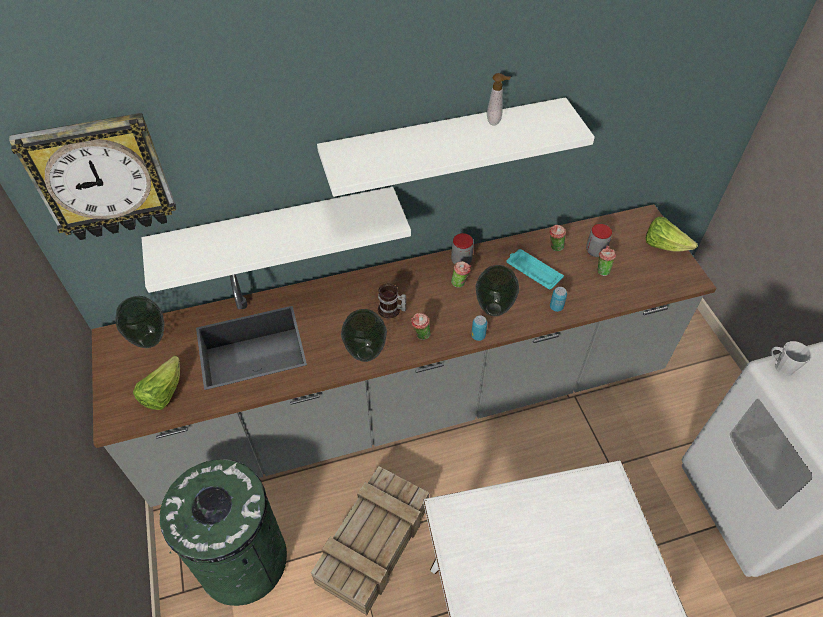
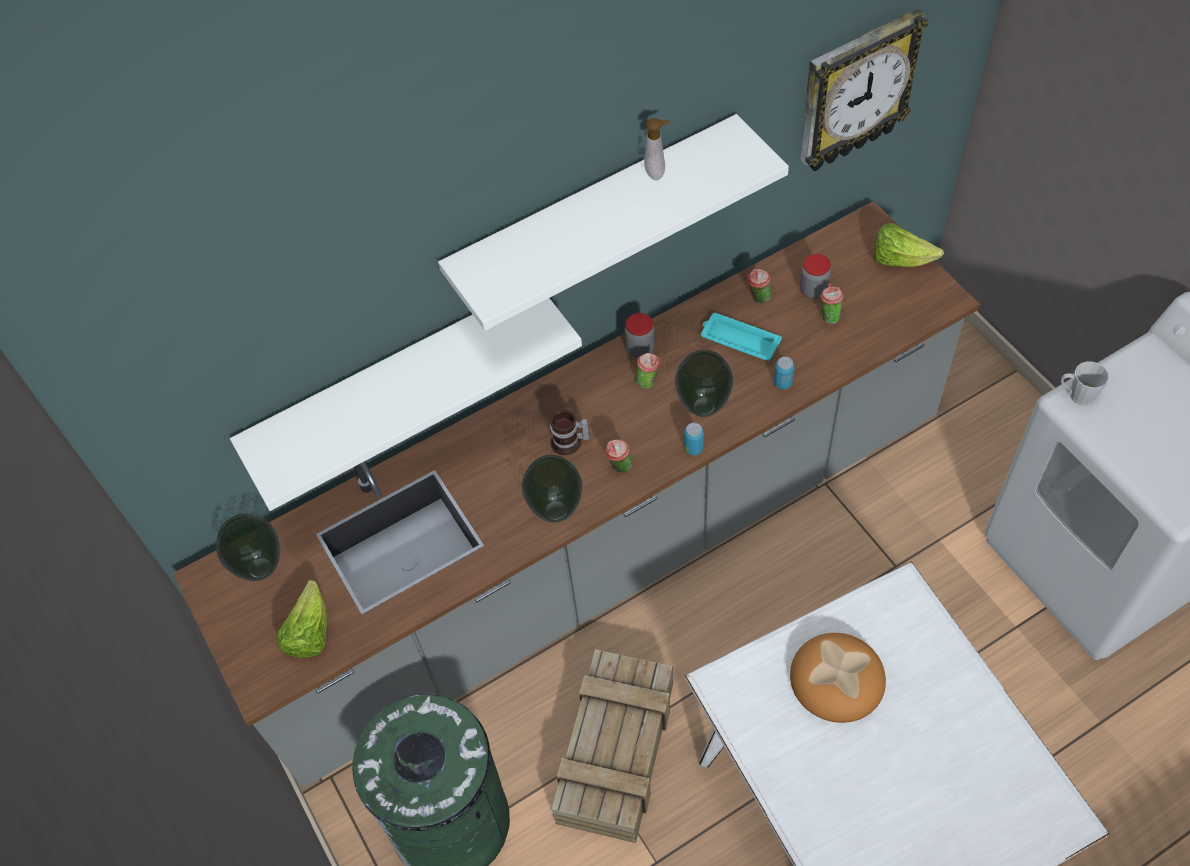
camera: 10 degrees left, 5 degrees up
(102, 178) = (180, 382): wall clock -> wall clock (855, 92)
(539, 535) = (838, 679): none -> bread

